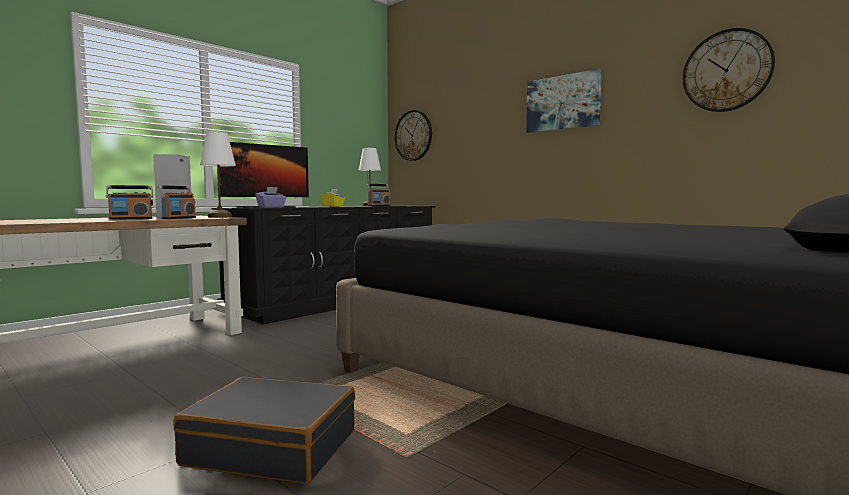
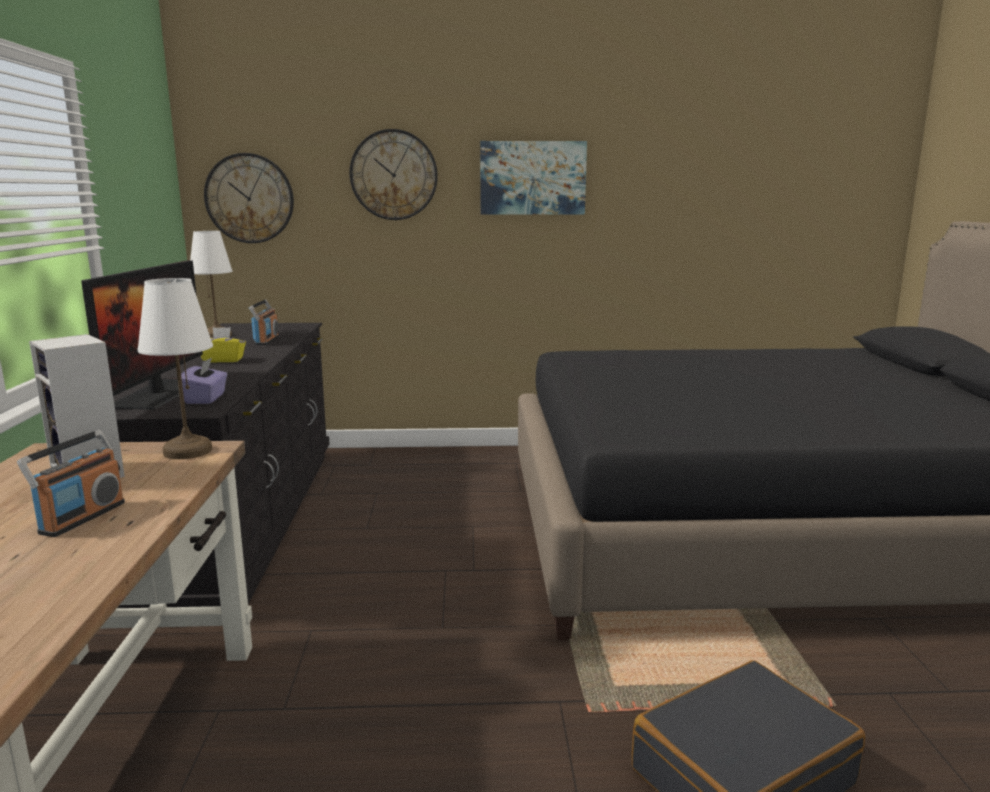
camera: 45 degrees left, 10 degrees up
(179, 218) = (160, 482): radio -> none
(726, 71) = (724, 169): wall clock -> wall clock (394, 175)

